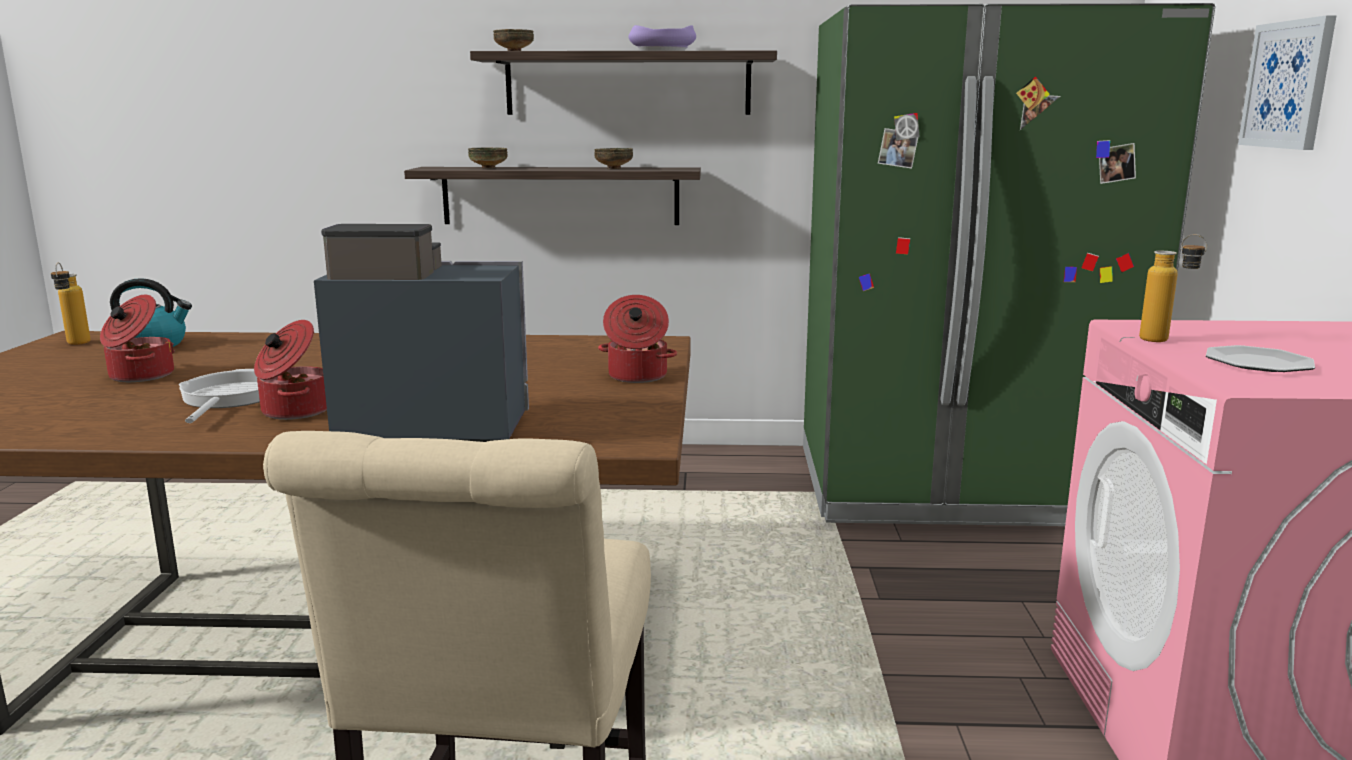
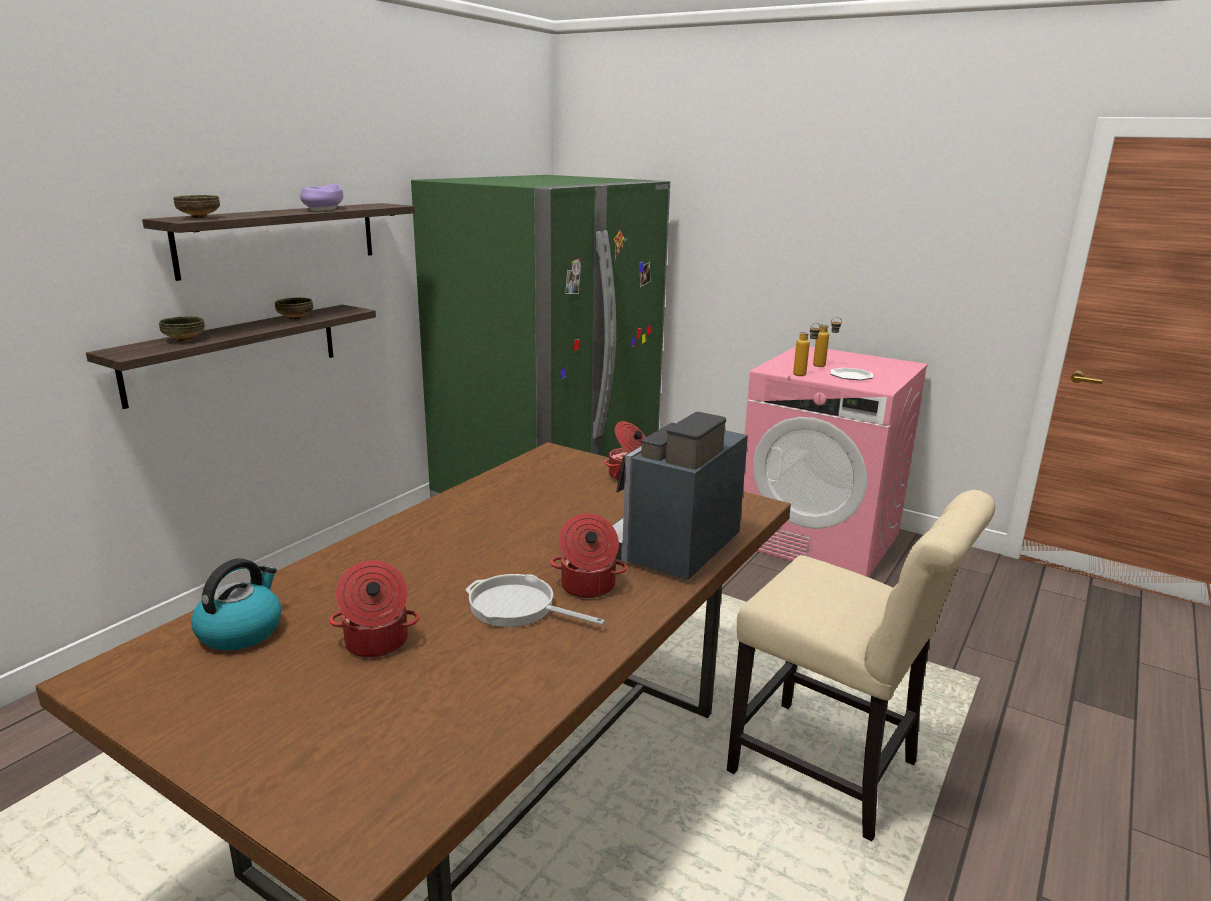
camera: 60 degrees left, 5 degrees up
(76, 344) = (154, 675): bottle -> bottle (824, 366)
(1288, 85) = (714, 227): picture -> none

